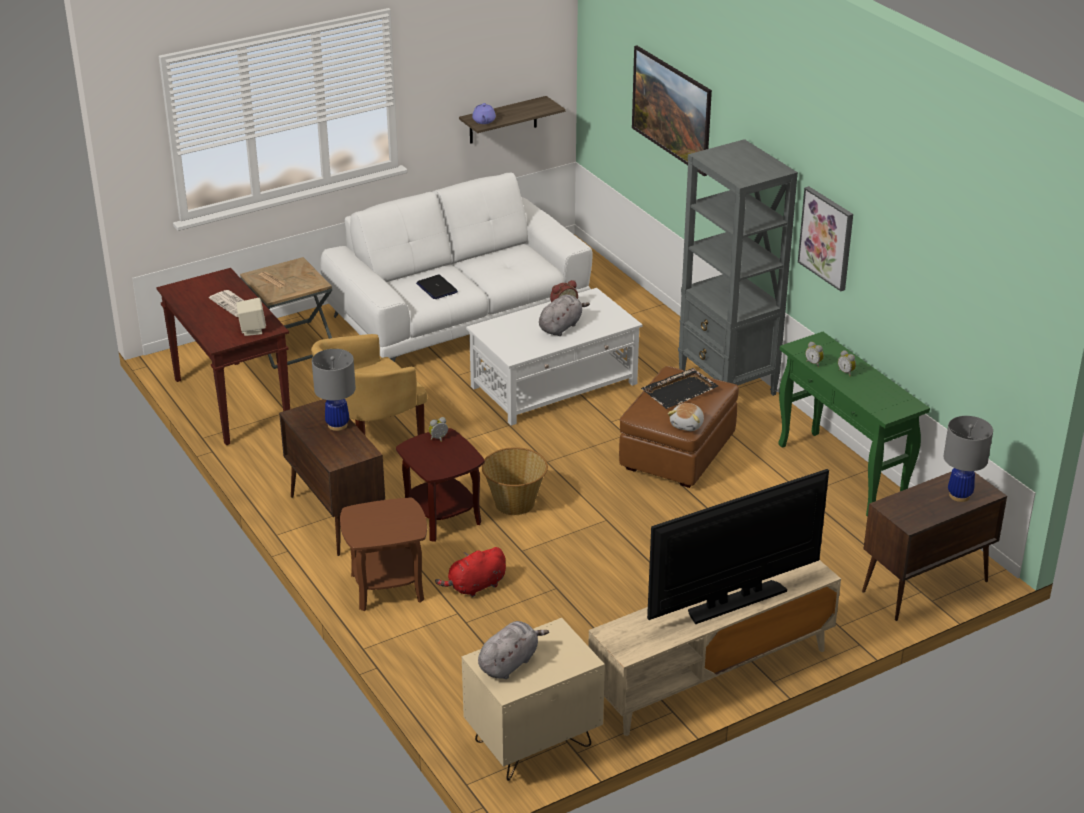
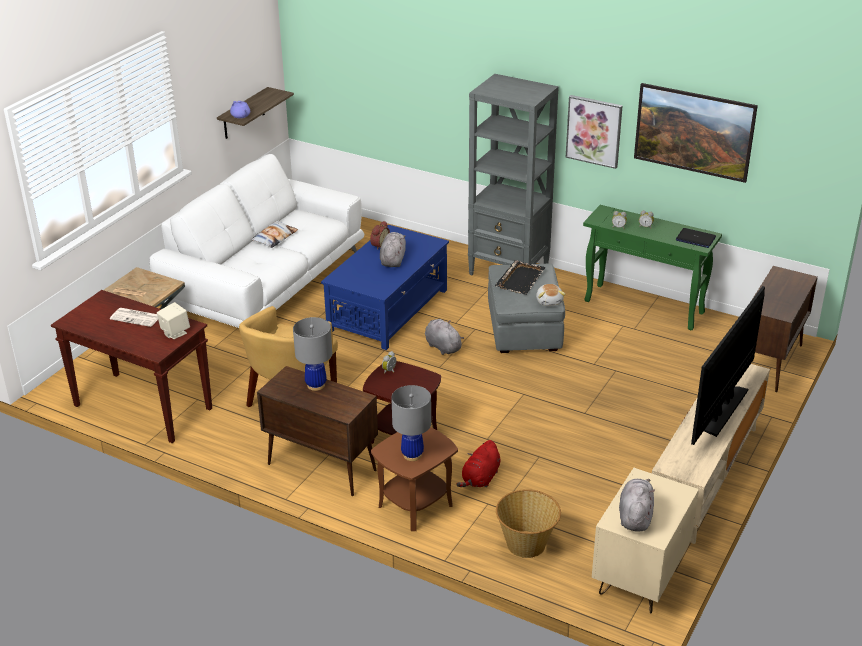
camera: 30 degrees left, 0 degrees up
(436, 288) = (264, 260): laptop -> laptop (695, 239)
(471, 267) = (274, 237): none -> pillow
(515, 504) = (447, 406): basket -> basket (526, 544)
(555, 385) = (388, 310): white coffee table -> blue coffee table
(572, 441) = (442, 346): none -> grey plush toy
(670, 130) = (404, 86): picture -> picture (691, 150)
(677, 453) = (523, 330): brown ottoman -> grey ottoman
(959, 495) = (791, 286): grey table lamp -> grey table lamp (412, 455)

